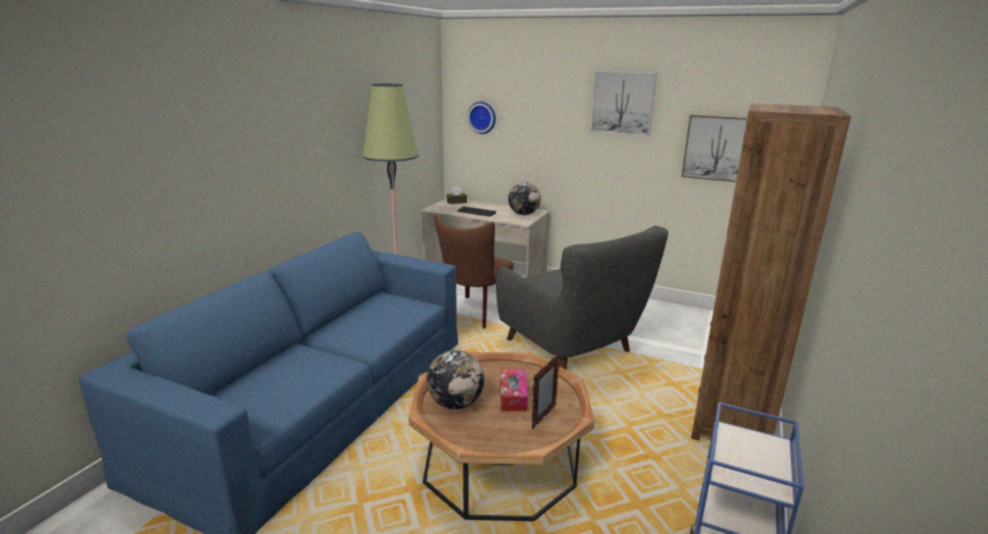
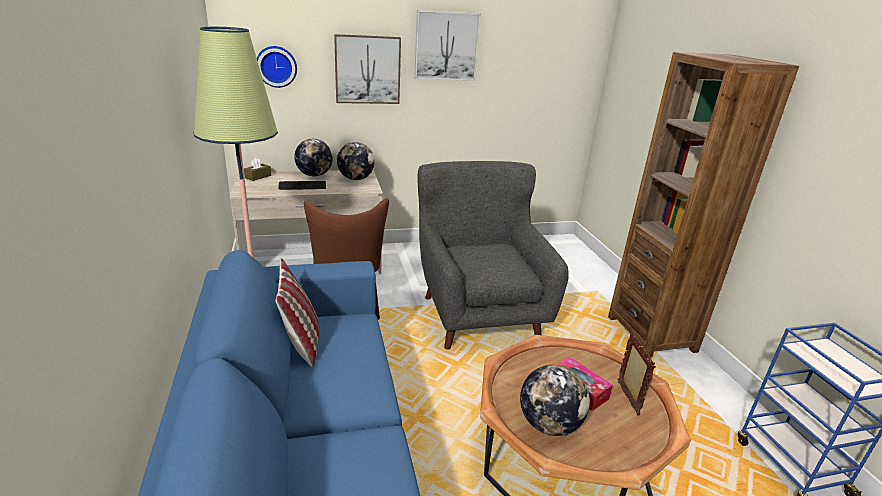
camera: 40 degrees left, 5 degrees up
(372, 304) = (301, 342): none -> pillow
(496, 207) = (314, 175): none -> globe
(572, 350) = (479, 312): grey armchair -> grey armchair turned 120 degrees counterclockwise
(718, 148) = (534, 88): picture -> picture (367, 70)

